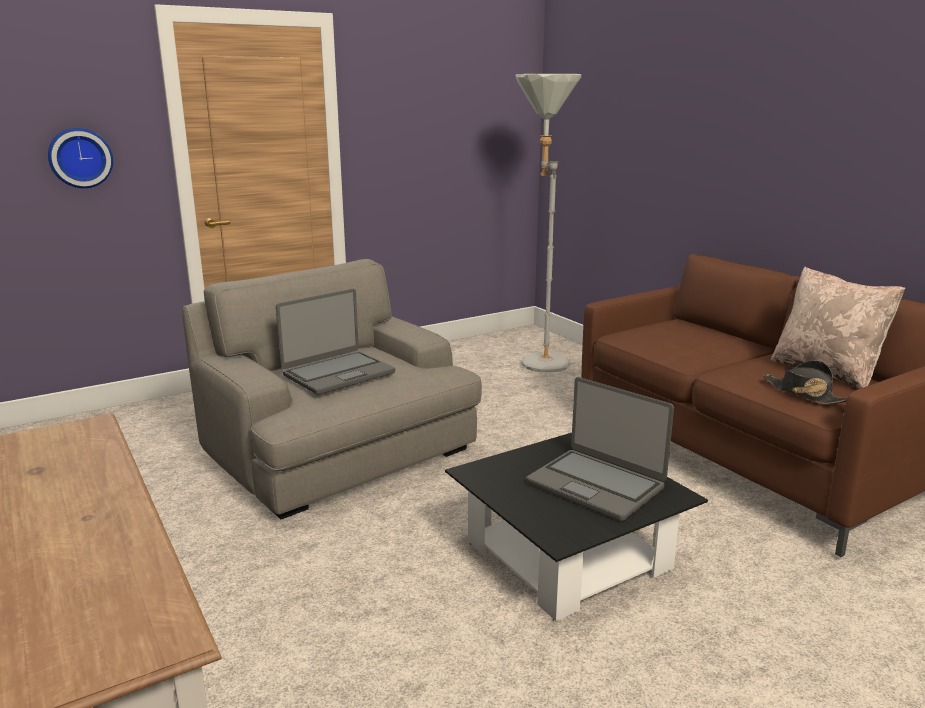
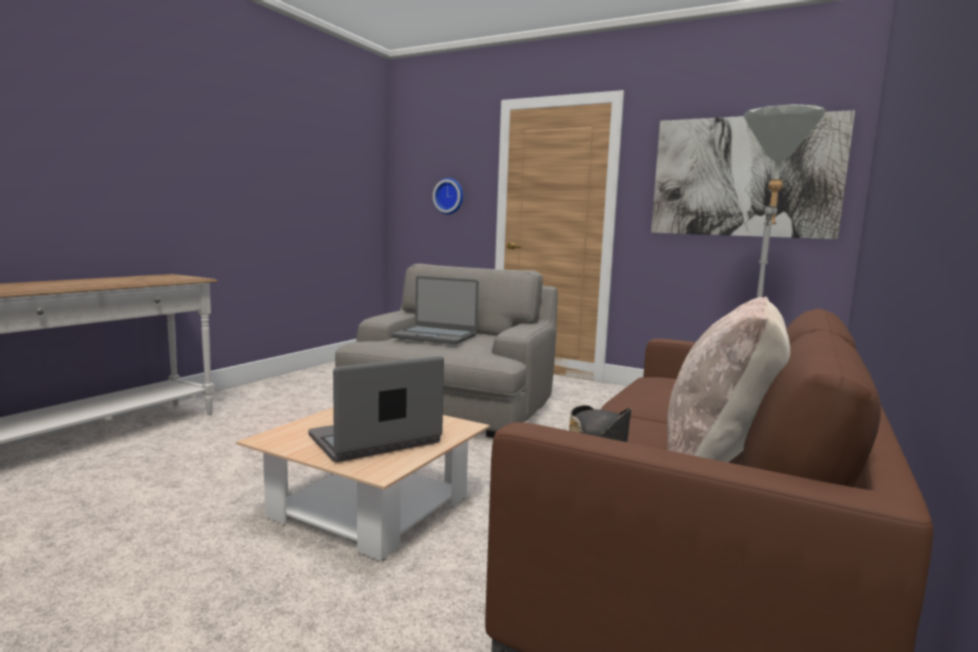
camera: 60 degrees right, 10 degrees down
(458, 119) = (744, 177): none -> picture
(567, 555) = (370, 507): black coffee table -> beige coffee table
(596, 485) = (375, 440): laptop -> laptop turned 45 degrees clockwise

